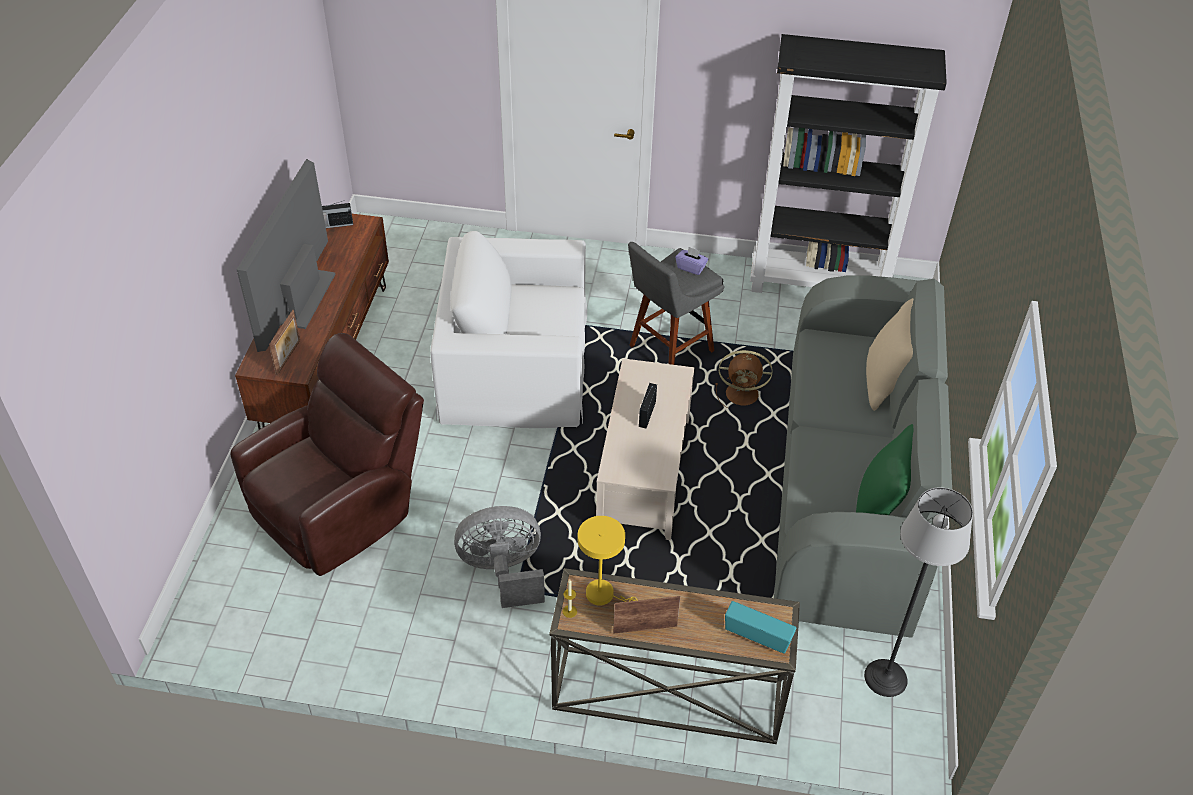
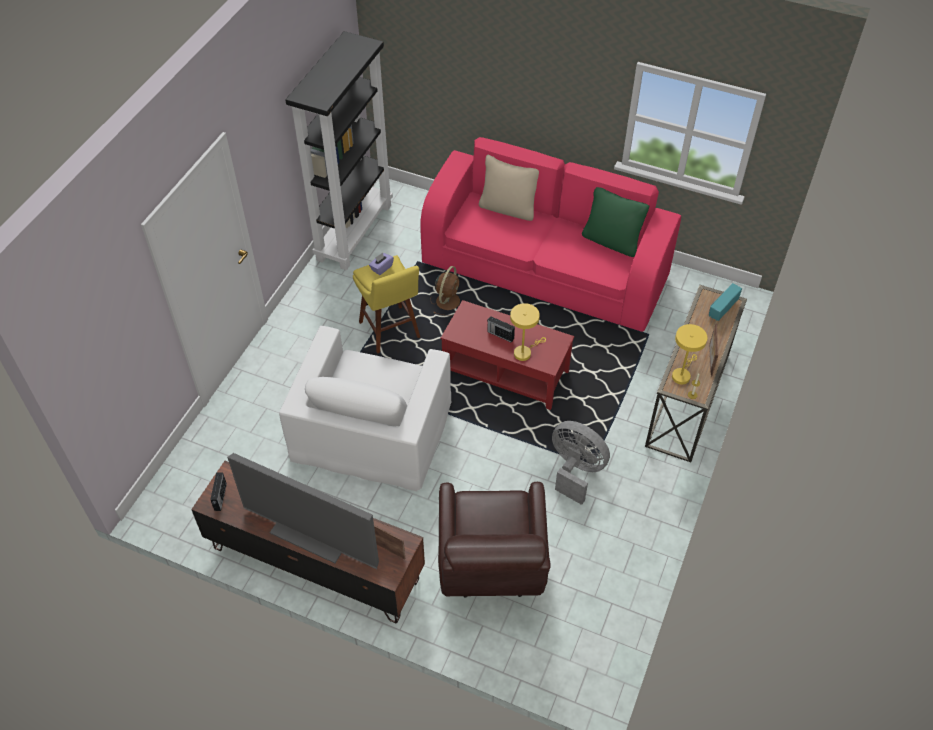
camera: 75 degrees left, 5 degrees up
(340, 508) = (491, 569): brown armchair -> brown armchair turned 150 degrees counterclockwise
(503, 572) = (575, 470): grey fan -> grey fan turned 120 degrees clockwise
(626, 442) = (524, 352): none -> yellow table lamp
(644, 473) = (506, 372): beige coffee table -> red coffee table
(668, 351) = (390, 332): grey stool -> yellow stool
(847, 486) = (545, 270): grey sofa -> pink sofa
(885, 678) = (691, 294): floor lamp -> none

